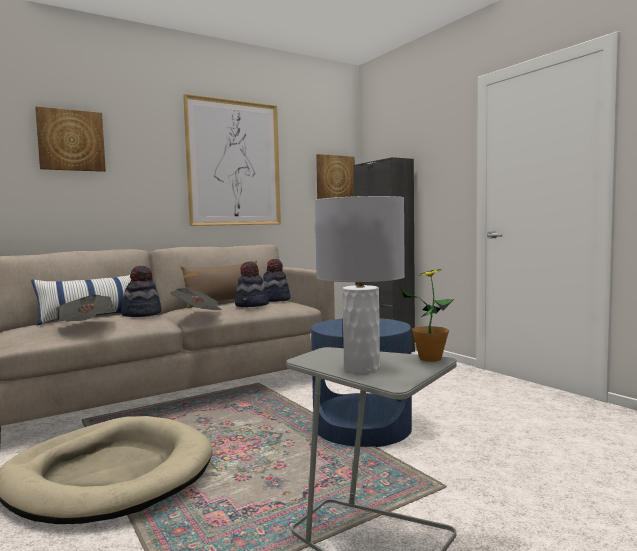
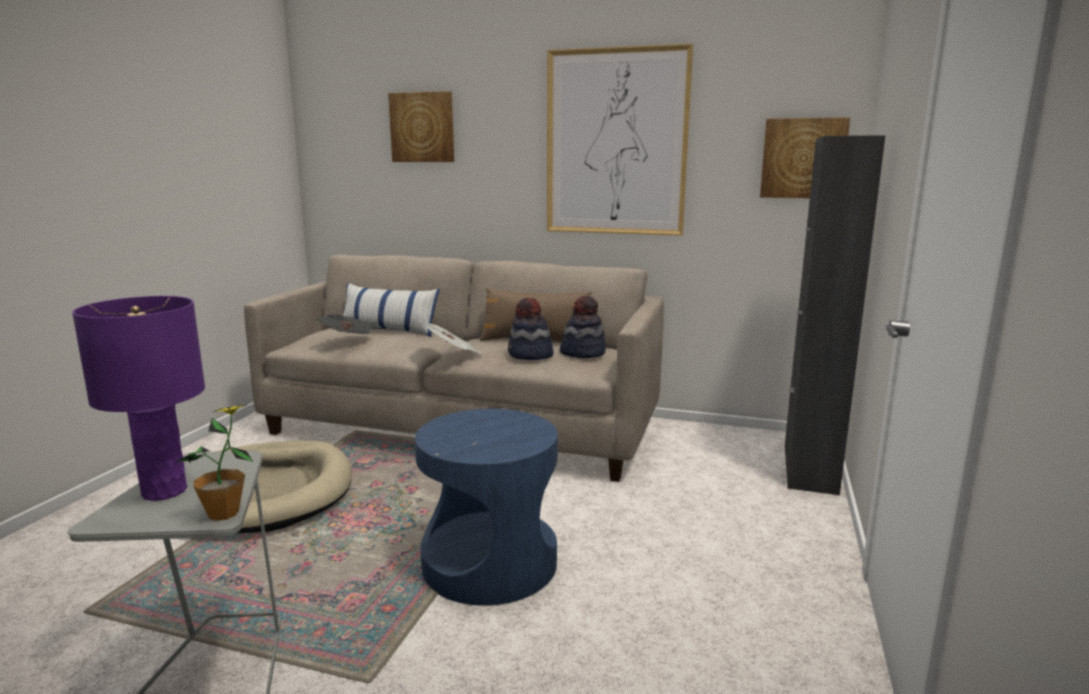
camera: 50 degrees right, 10 degrees up
(141, 314) = (411, 339): hat -> none
(362, 367) = (165, 491): grey table lamp -> purple table lamp

